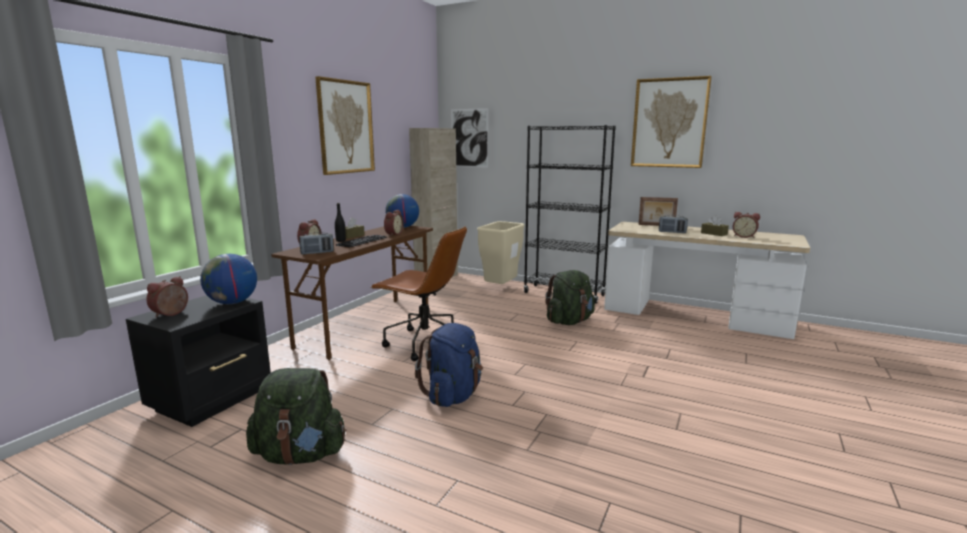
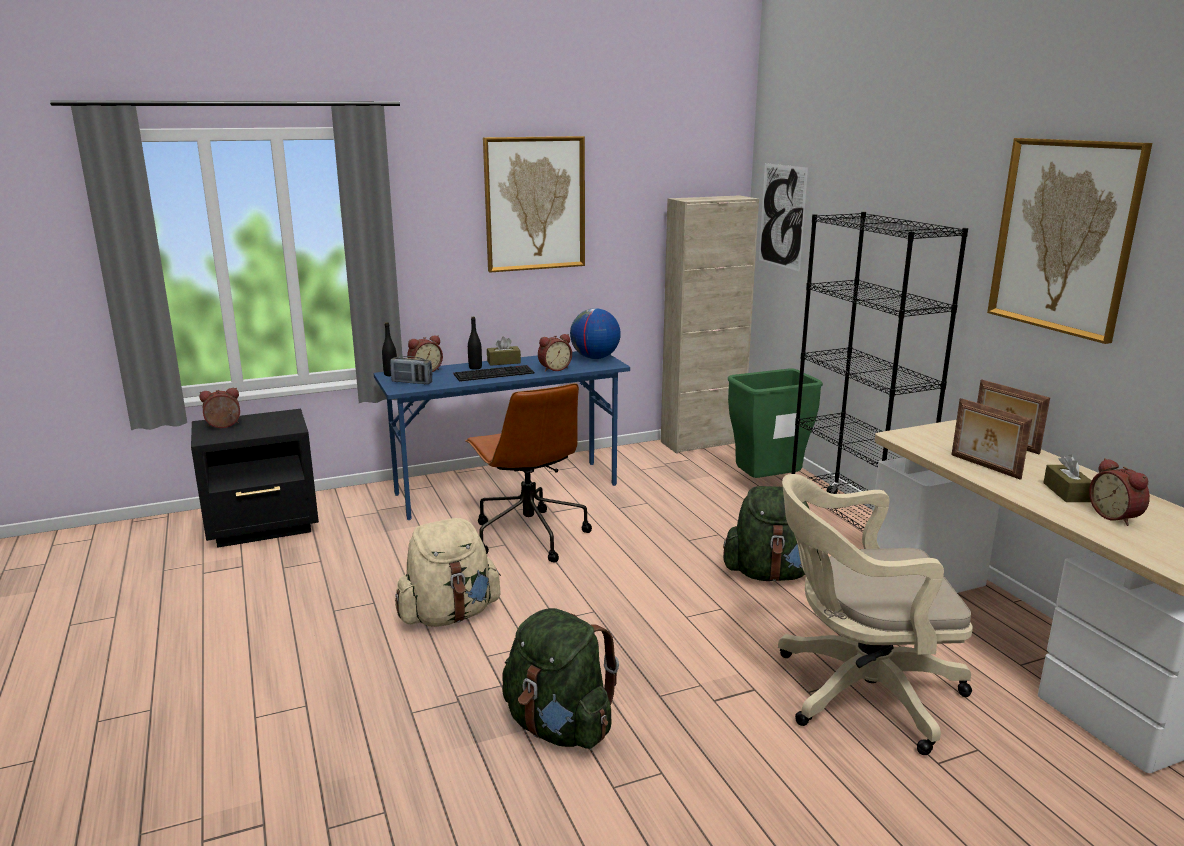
camera: 40 degrees right, 5 degrees up
(232, 303) = (283, 427): globe -> none
(288, 252) = (390, 374): none -> black bottle
(300, 454) = (242, 613): green backpack -> green backpack (559, 727)
(367, 326) = (507, 489): brown desk -> blue desk
(453, 395) = (449, 615): blue backpack -> beige backpack
(501, 288) = (768, 484): beige trash can -> green trash can
(672, 232) = (984, 467): radio -> picture frame
(680, 351) = (857, 692): none -> beige office chair

